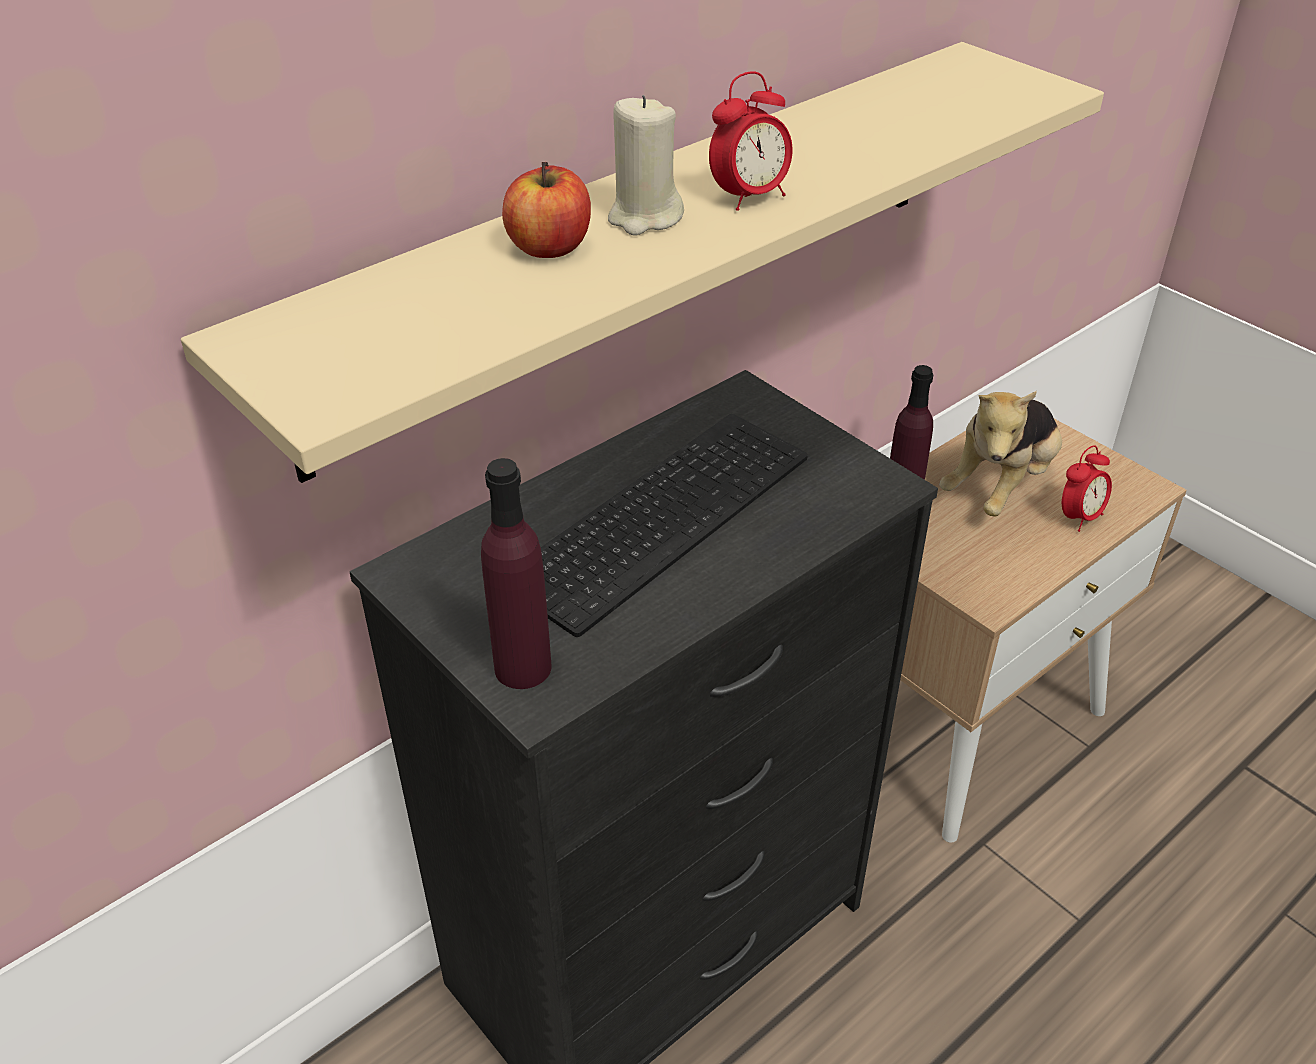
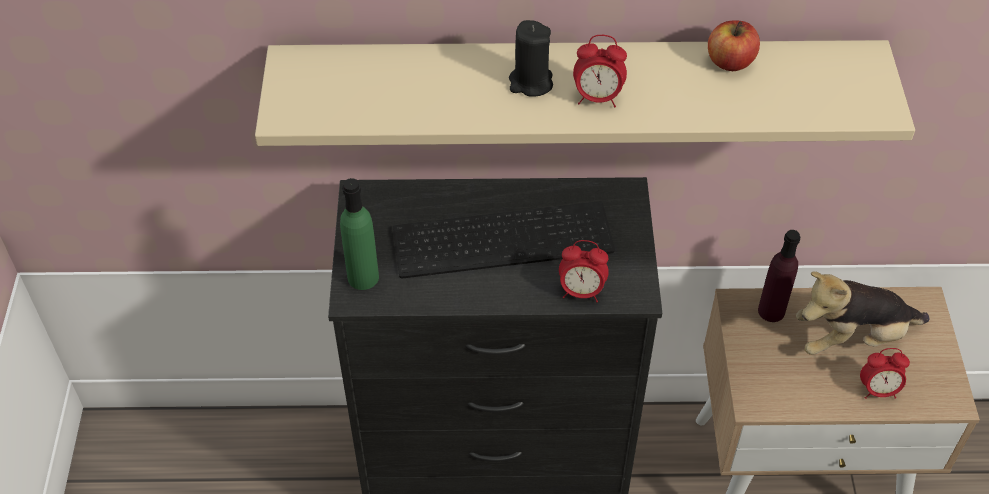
camera: 40 degrees right, 10 degrees up
(523, 667) = (363, 277): purple bottle -> green bottle
(549, 247) = (465, 78): apple -> apple (730, 62)
(644, 217) = (530, 82): beige candle -> black candle
(824, 518) = (581, 291): none -> alarm clock

